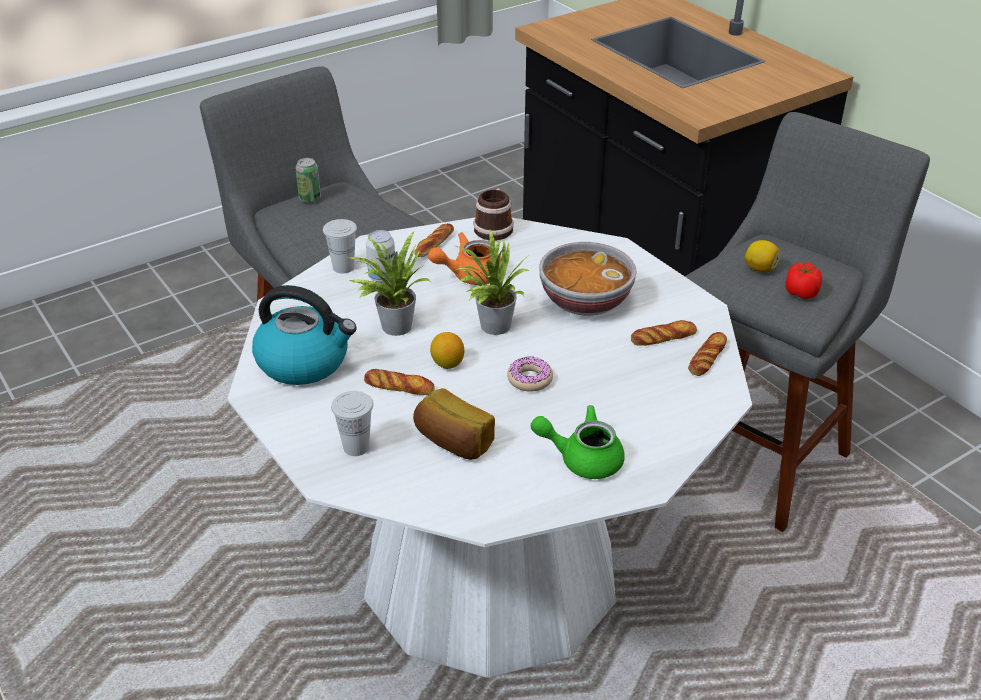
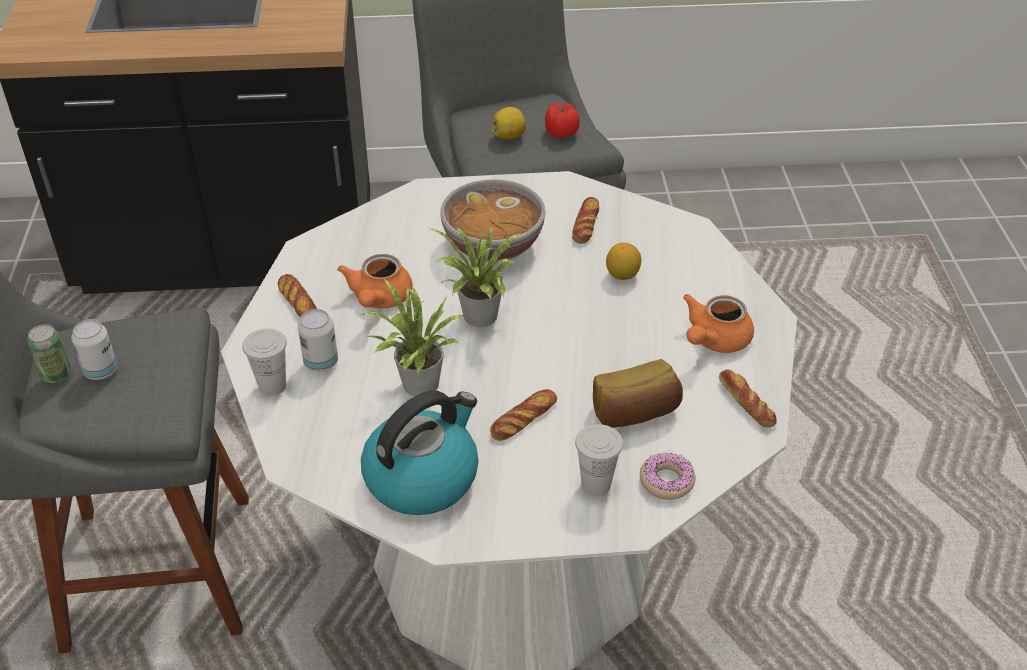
camera: 60 degrees left, 5 degrees up
(324, 211) = (101, 371): none -> can
(447, 364) = (514, 371): lemon -> lemon (622, 275)
(494, 227) = (312, 250): mug -> none
(530, 379) = (581, 327): donut -> donut (666, 481)
(582, 458) = (714, 340): green teapot -> orange teapot
(707, 358) = (633, 214): bread -> bread (746, 403)

